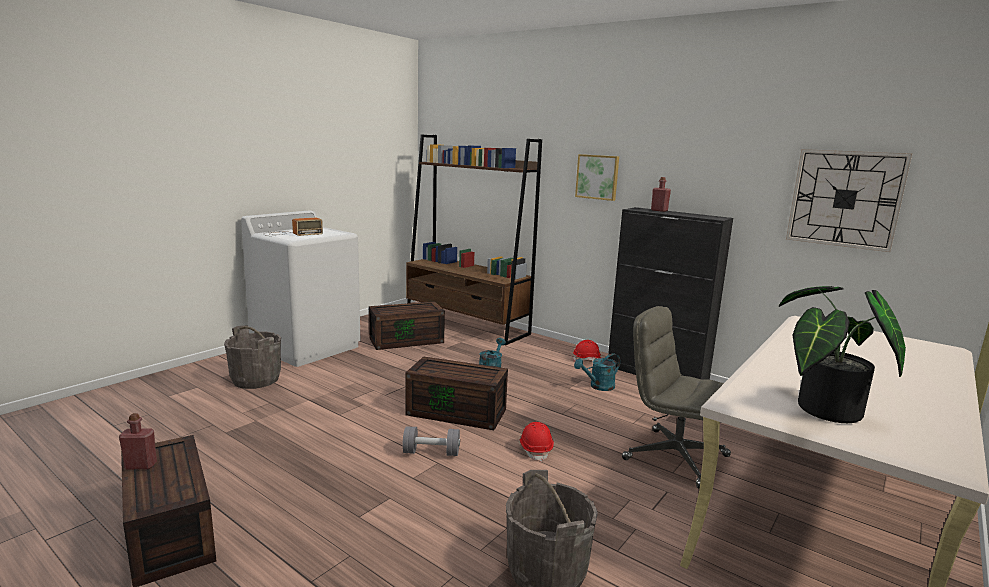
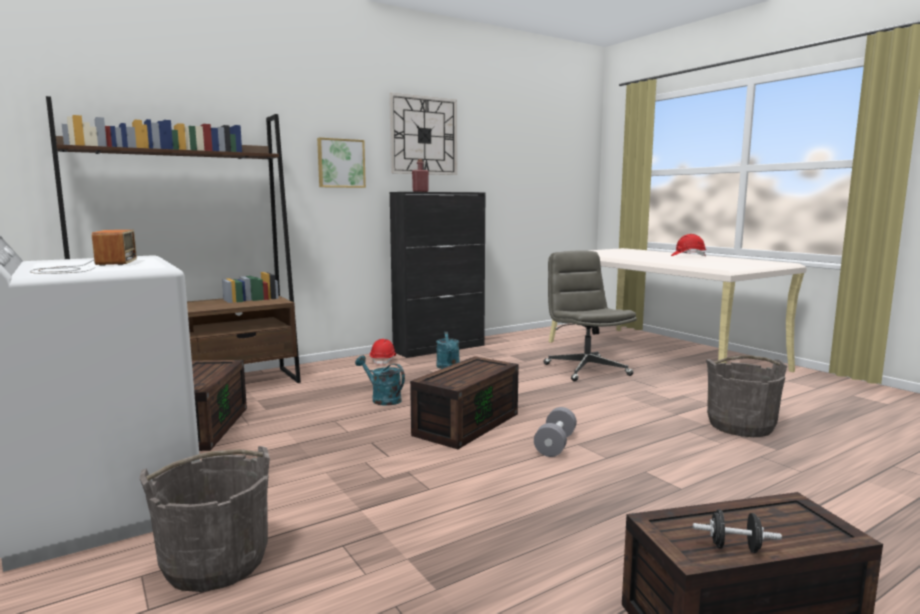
camera: 70 degrees left, 5 degrees down
(141, 465) = (734, 547): red bottle -> black dumbbell
(535, 449) = (561, 404): red hard hat -> red hard hat (688, 256)
(674, 457) = (585, 369): grey office chair -> grey office chair turned 105 degrees clockwise
(821, 410) = (733, 264): potted plant -> none
(845, 199) = (526, 171): wall clock -> wall clock (423, 135)

